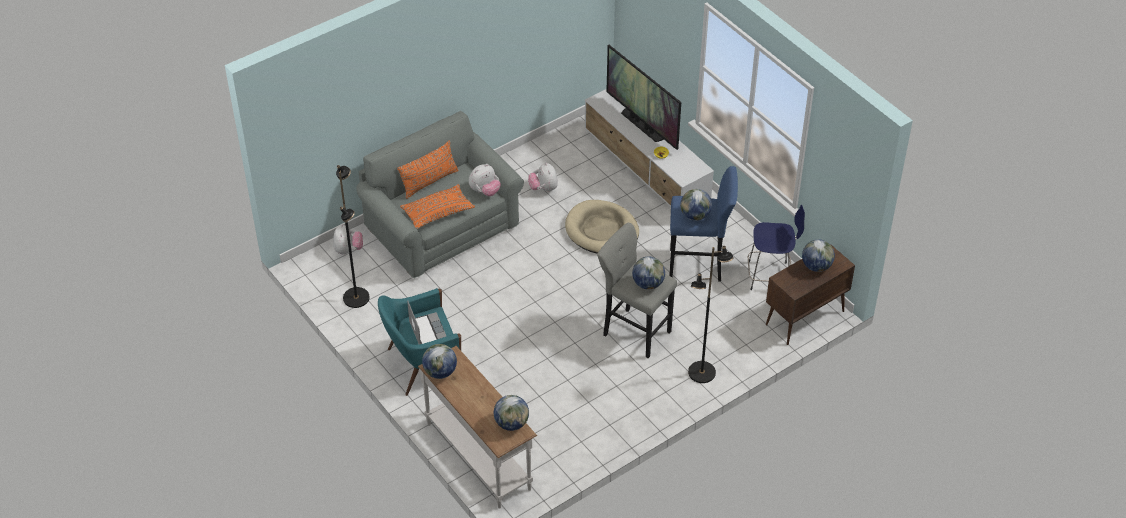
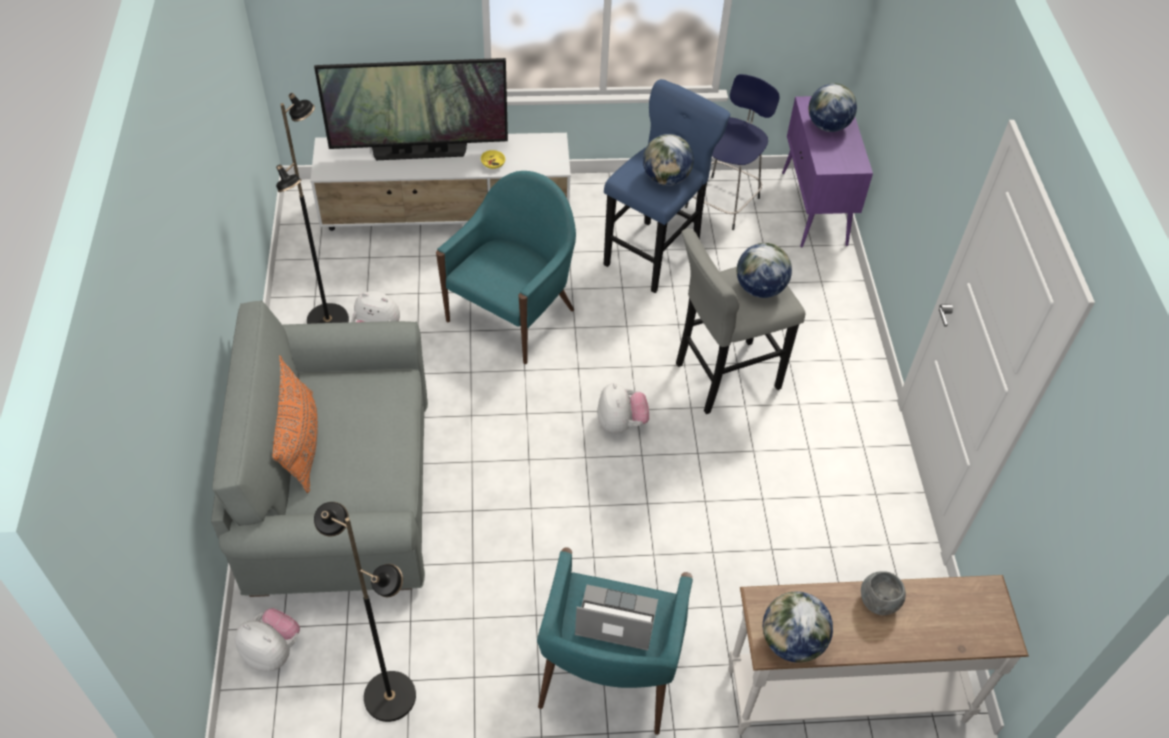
camera: 60 degrees left, 5 degrees up
(437, 212) = (378, 466): orange pillow -> none
(484, 394) = (878, 601): none -> grey bowl
(485, 191) = (386, 383): plush toy -> plush toy (621, 423)
(511, 423) = (964, 596): globe -> none
(602, 230) = (512, 314): beige dog bed -> turquoise armchair
(702, 373) = (842, 348): black floor lamp -> black floor lamp (329, 321)
(804, 318) = (814, 209): brown cabinet -> purple cabinet

